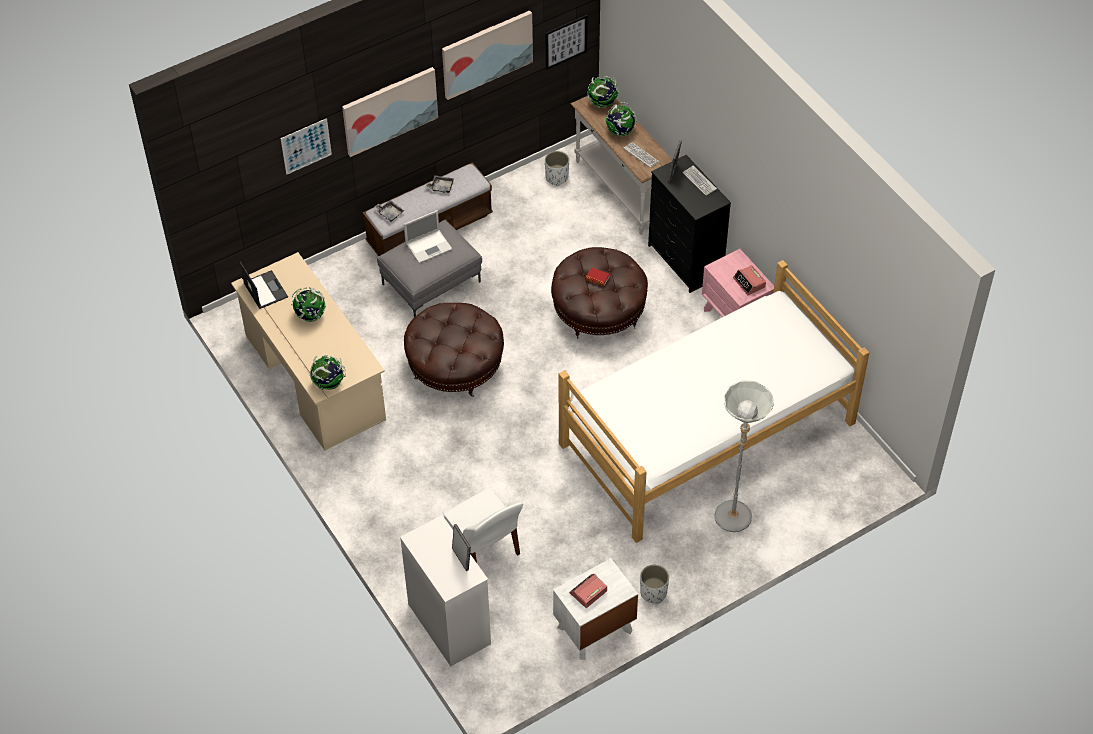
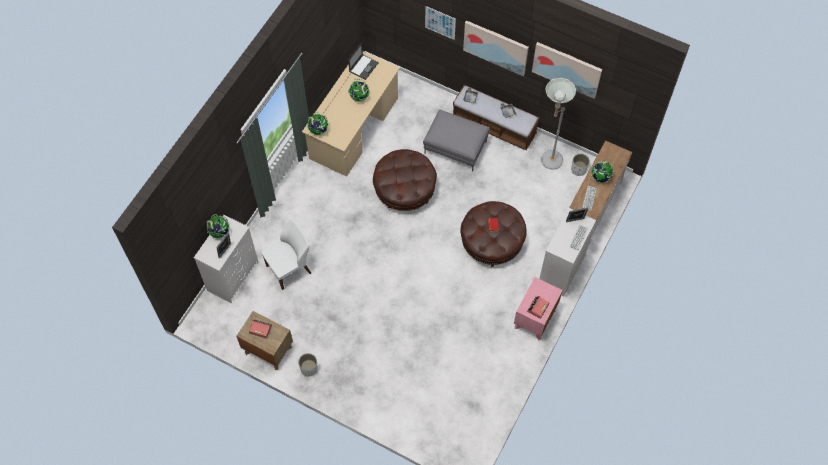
camera: 60 degrees right, 10 degrees up
(429, 246) = (460, 129): laptop -> none
(484, 549) = (290, 269): white chair -> white chair turned 150 degrees counterclockwise
(566, 42) = (623, 107): picture -> none
(594, 629) = (268, 350): white nightstand -> brown nightstand
(602, 103) = (617, 157): globe -> globe (220, 232)
(686, 261) = (561, 270): black dresser -> white dresser
(708, 434) = (437, 345): bed -> none
(733, 524) = (380, 389): grey floor lamp -> grey floor lamp (547, 162)

